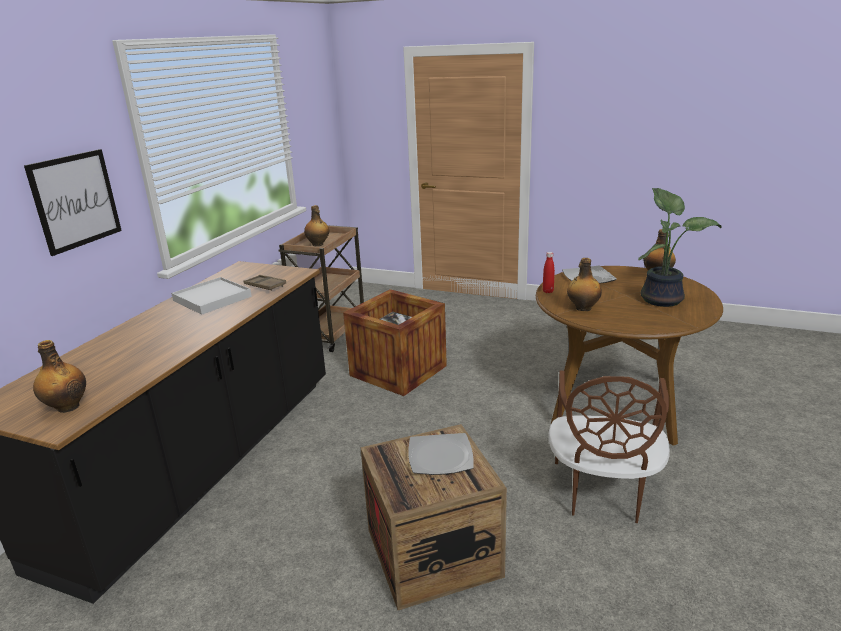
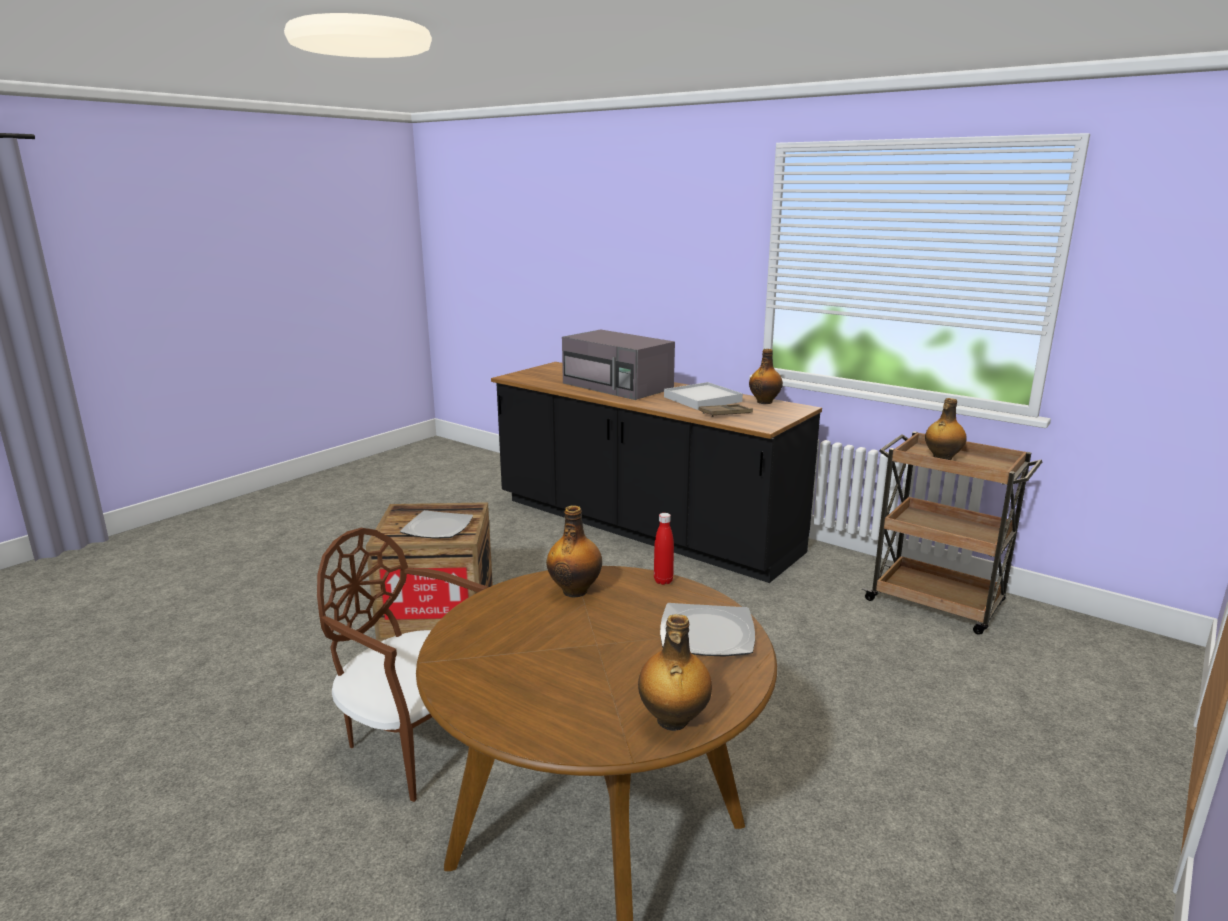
camera: 105 degrees right, 5 degrees down
(67, 407) = (535, 377): bottle -> bottle (765, 402)
(75, 200) = (695, 275): picture -> none
(146, 342) = (618, 386): none -> grey microwave
(398, 371) = (795, 643): crate -> none
(662, 299) = (549, 675): potted plant -> none

